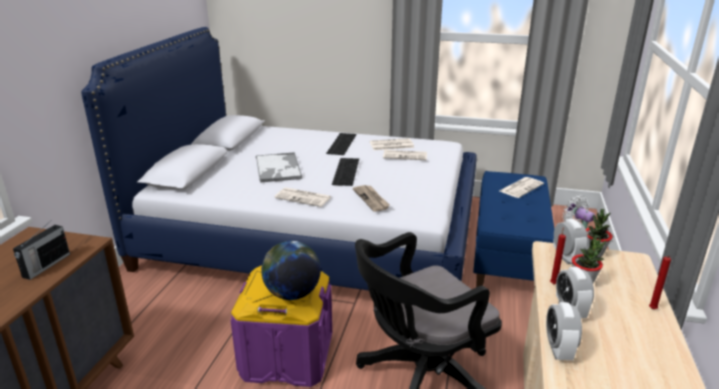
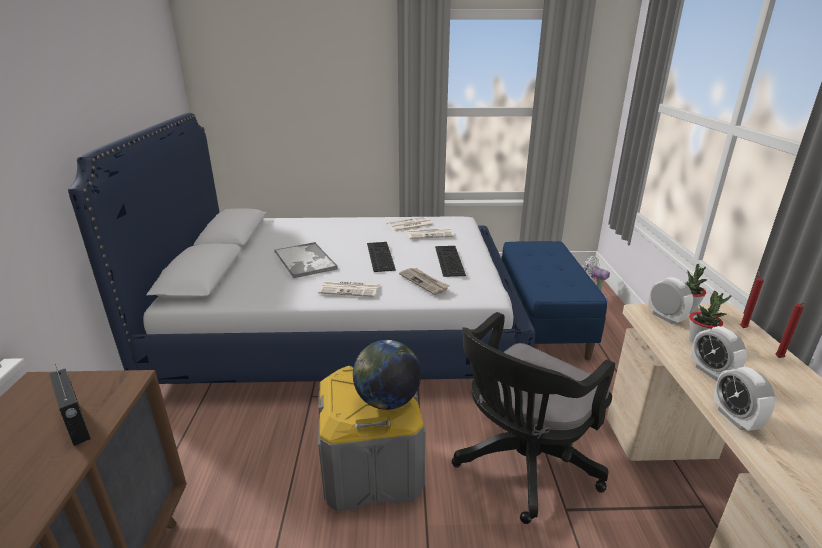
camera: 15 degrees left, 0 degrees up
(45, 266) = (76, 424): radio -> radio turned 45 degrees counterclockwise
(286, 356) = (371, 469): purple storage box -> grey storage box
(341, 143) = (358, 228): keyboard -> keyboard (448, 260)
(521, 187) = (546, 254): newspaper -> none
(553, 283) = (675, 346): red candle -> red candle (742, 327)

